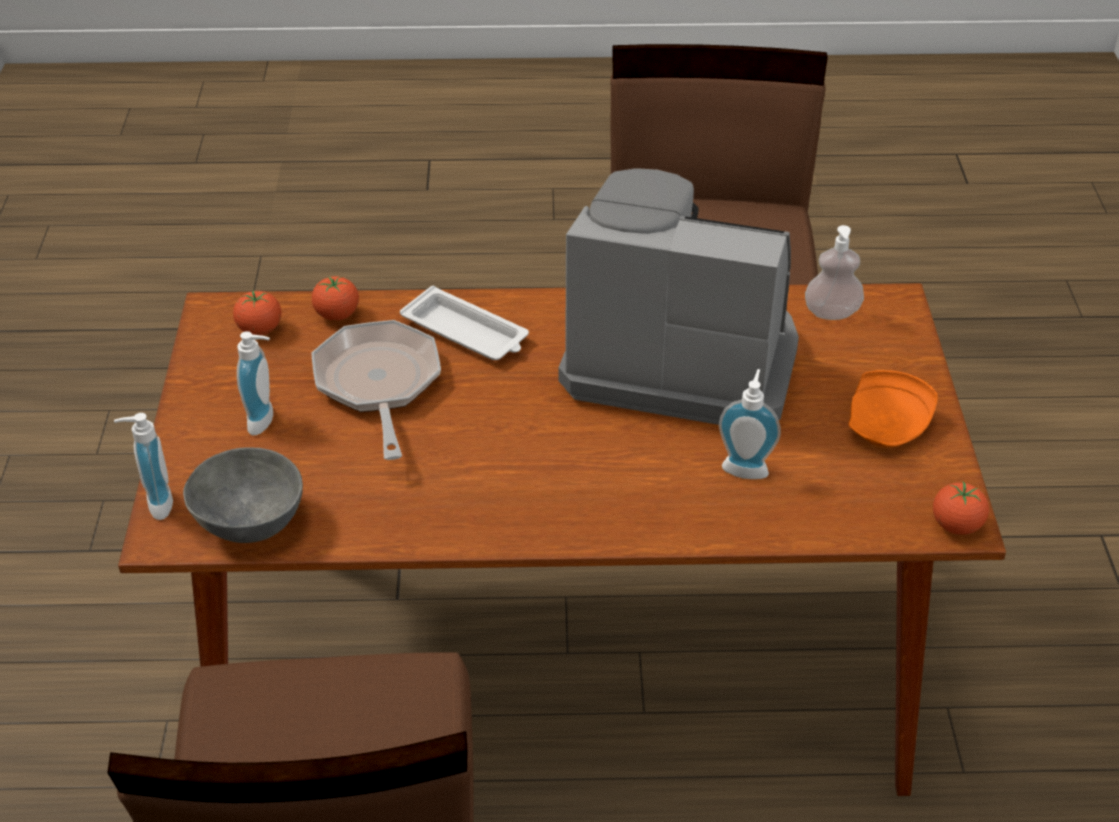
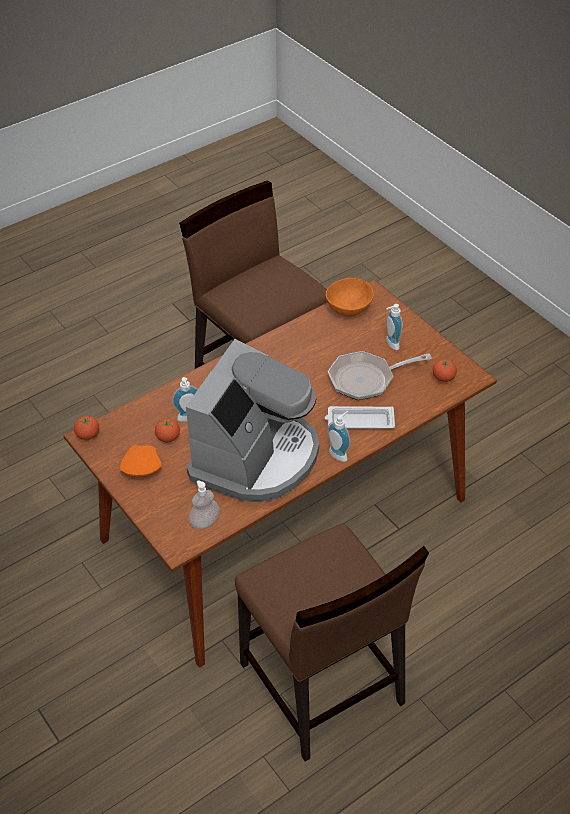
camera: 145 degrees right, 5 degrees up
(154, 504) = (388, 299): soap dispenser -> soap dispenser (339, 453)
(248, 522) = (350, 309): grey bowl -> orange bowl
(337, 315) = (422, 401): tomato -> tomato (168, 438)
(378, 386) = (366, 379): frying pan -> frying pan turned 120 degrees clockwise
(680, 358) = (256, 457): coffee machine -> coffee machine turned 45 degrees counterclockwise

